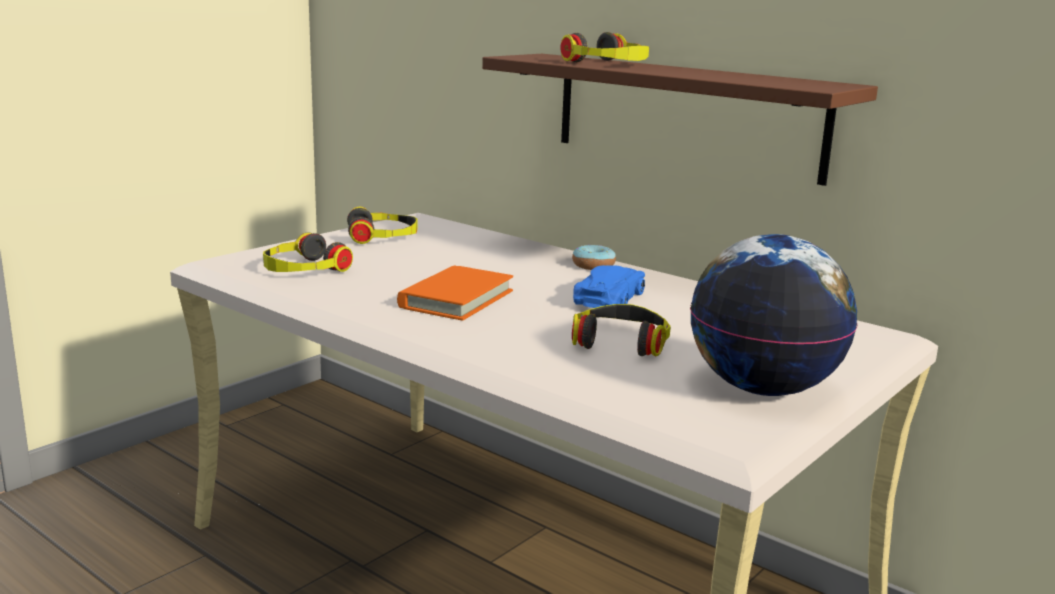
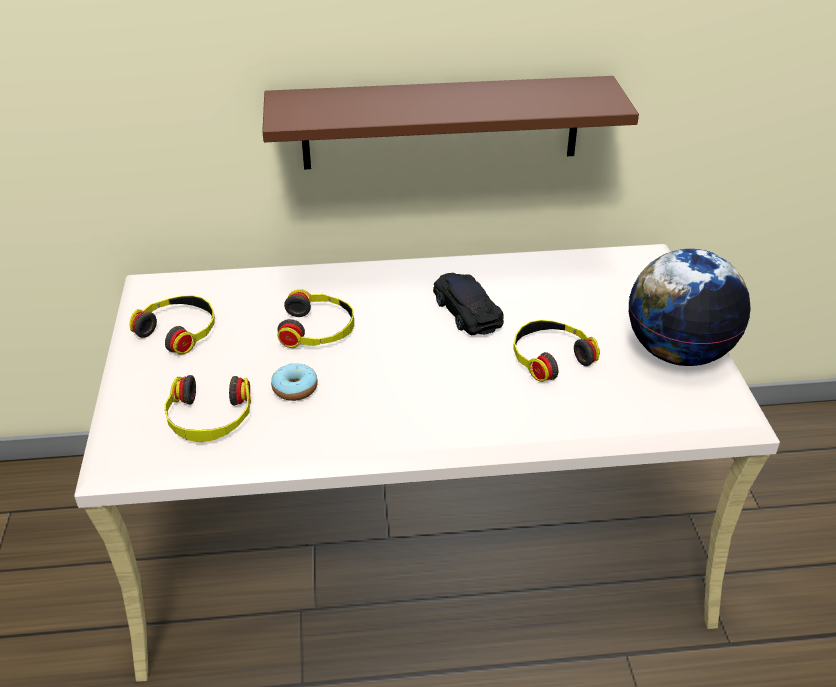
camera: 45 degrees left, 20 degrees up
(456, 299) = (385, 379): orange book -> none
(593, 266) = (394, 276): donut -> donut (295, 389)
(608, 63) = (385, 103): headphones -> headphones (318, 329)
(610, 297) = (466, 310): blue toy car -> black toy car

